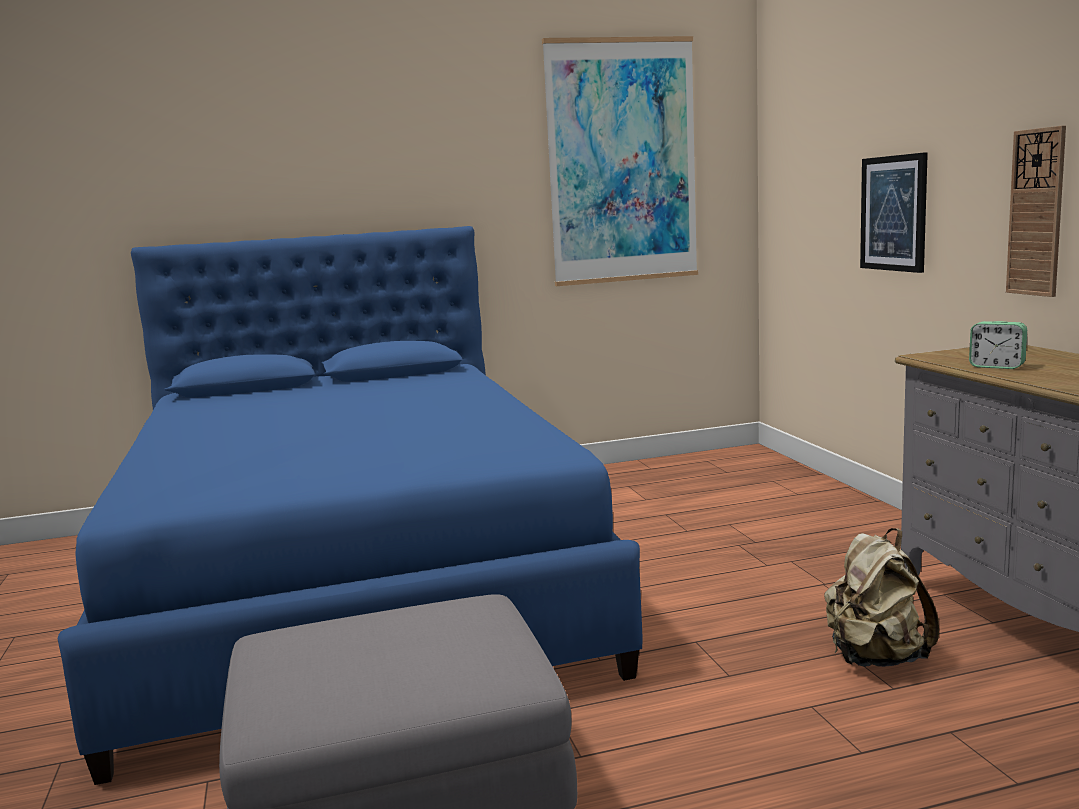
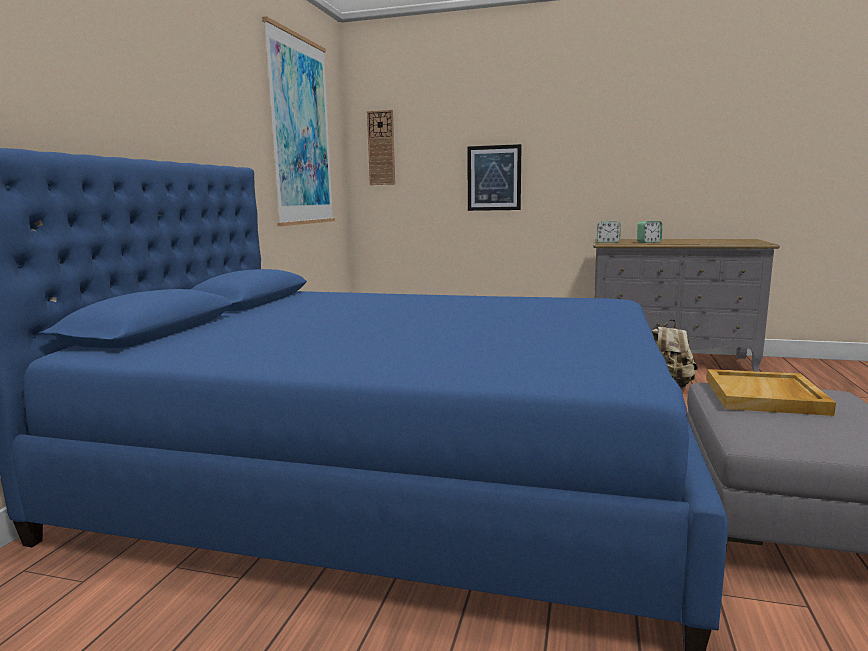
camera: 60 degrees left, 0 degrees up
(430, 629) = (765, 396): none -> beige tray
(941, 355) = (608, 242): none -> alarm clock
(1036, 212) = (601, 175): wall clock -> wall clock (381, 148)

